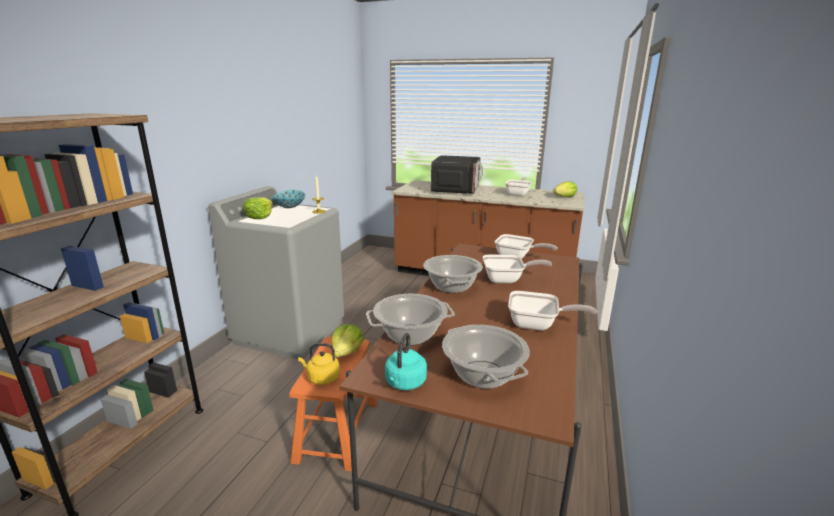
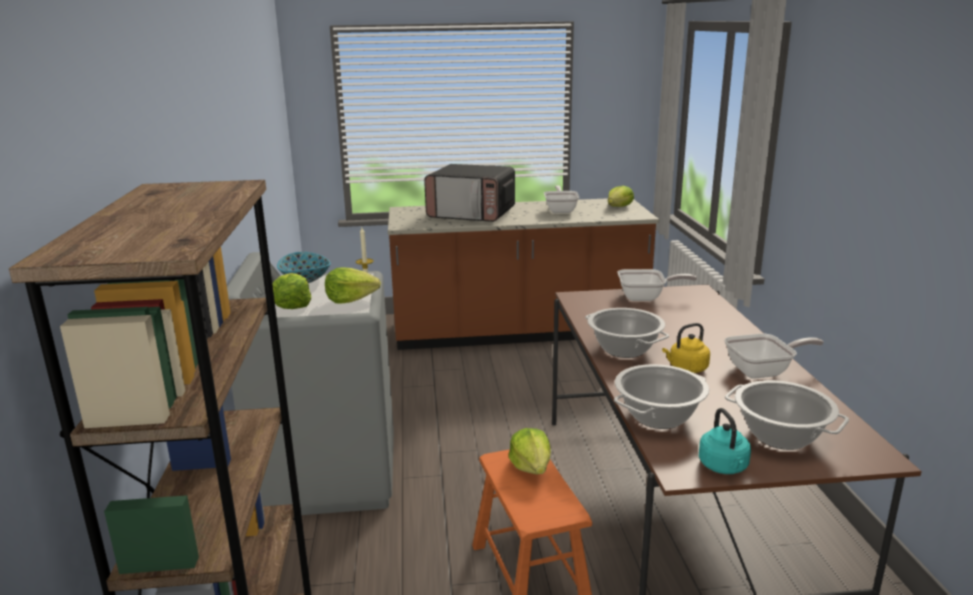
camera: 25 degrees left, 0 degrees up
(293, 219) = (350, 299): none -> lettuce
(321, 378) = (541, 506): yellow kettle -> yellow kettle (686, 368)
(455, 189) = (472, 214): microwave -> microwave turned 120 degrees clockwise
(507, 280) = (671, 327): frying pan -> none

